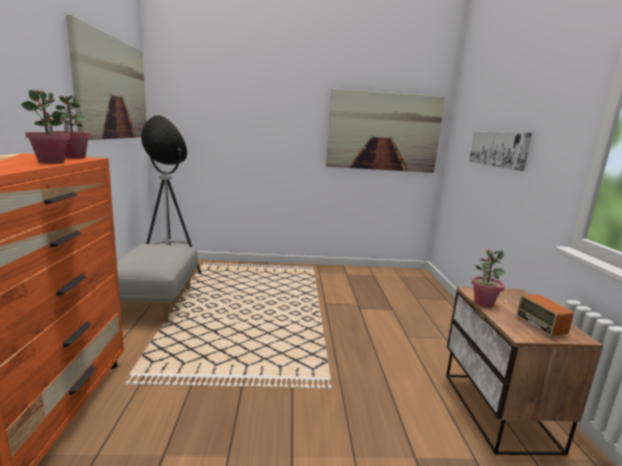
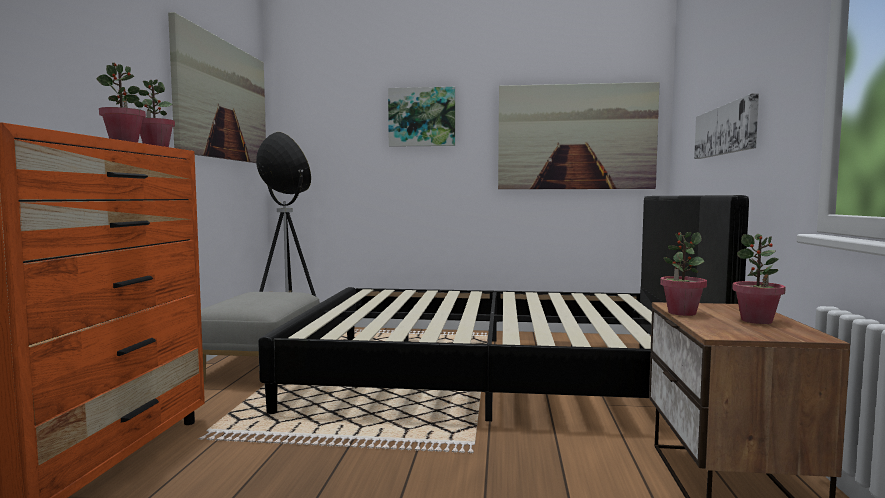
camera: 10 degrees right, 10 degrees down
(271, 107) = (422, 117): none -> picture
(326, 310) = (492, 376): none -> black bed
(534, 314) = (757, 321): radio -> potted plant

